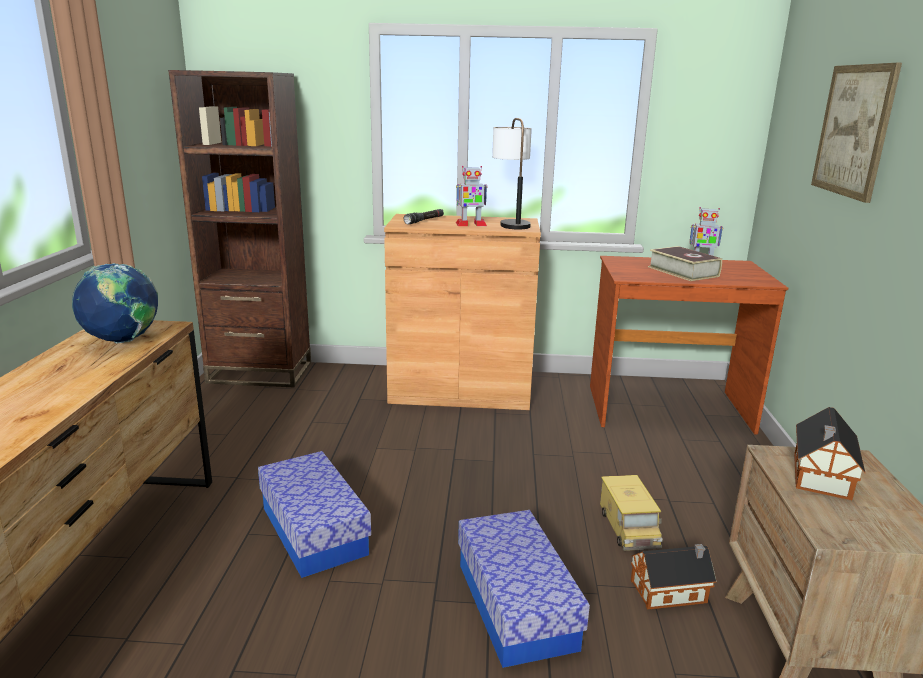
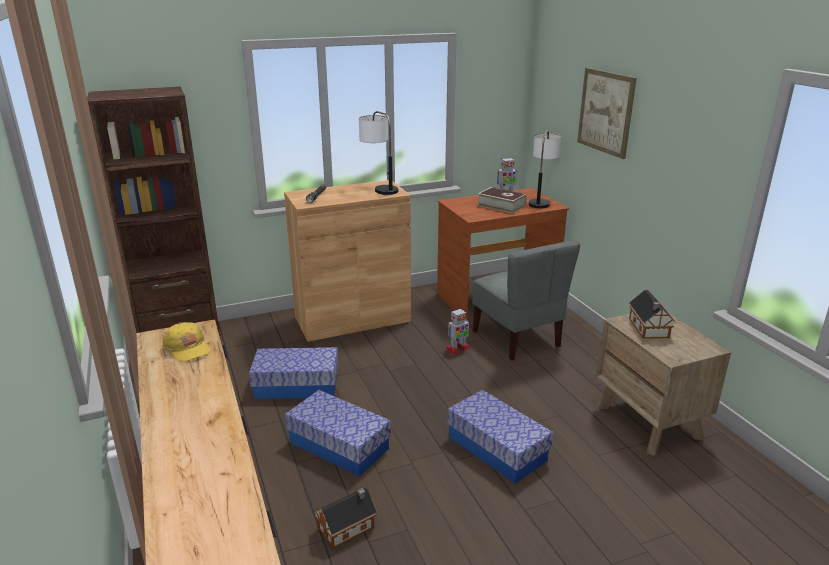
camera: 25 degrees left, 5 degrees up
(123, 341) = (188, 348): globe -> yellow cap
(331, 447) = (297, 385): none -> storage box
(470, 224) = (354, 195): toy robot -> toy robot (457, 348)
(628, 527) = (525, 384): toy truck -> none
(661, 465) = (517, 339): none -> grey chair
(671, 591) = (570, 413): toy house -> toy house (348, 527)
(750, 275) = (541, 201): none -> table lamp

